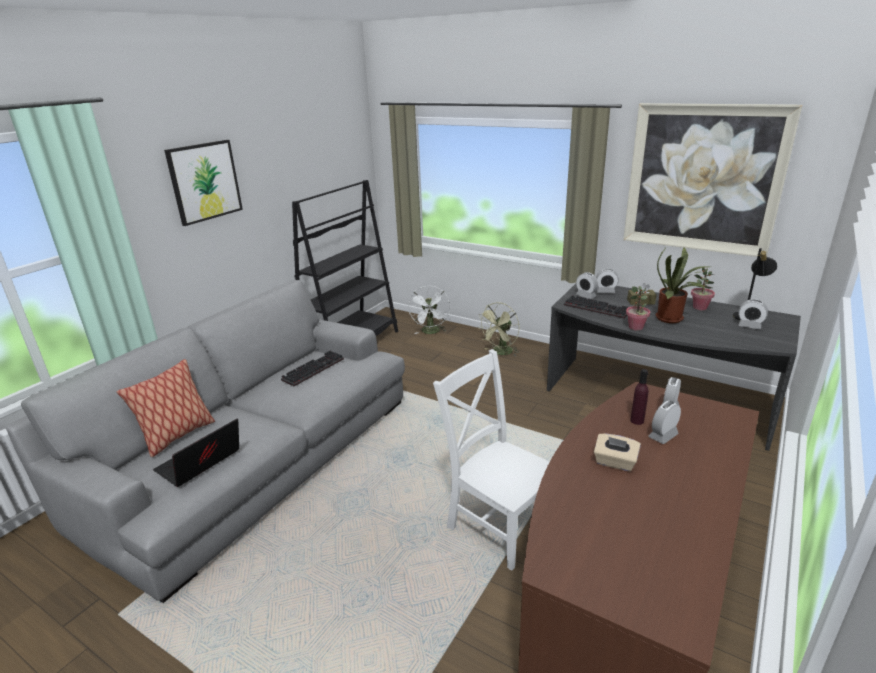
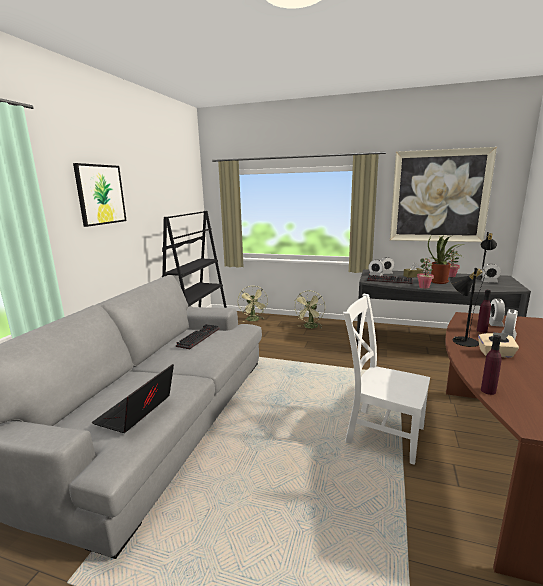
camera: 15 degrees left, 10 degrees down
(178, 436) = (100, 395): pillow -> none
(431, 332) = (254, 320): white fan -> green fan
(547, 515) = (488, 391): none -> purple bottle
(591, 432) = (460, 340): none -> black table lamp

